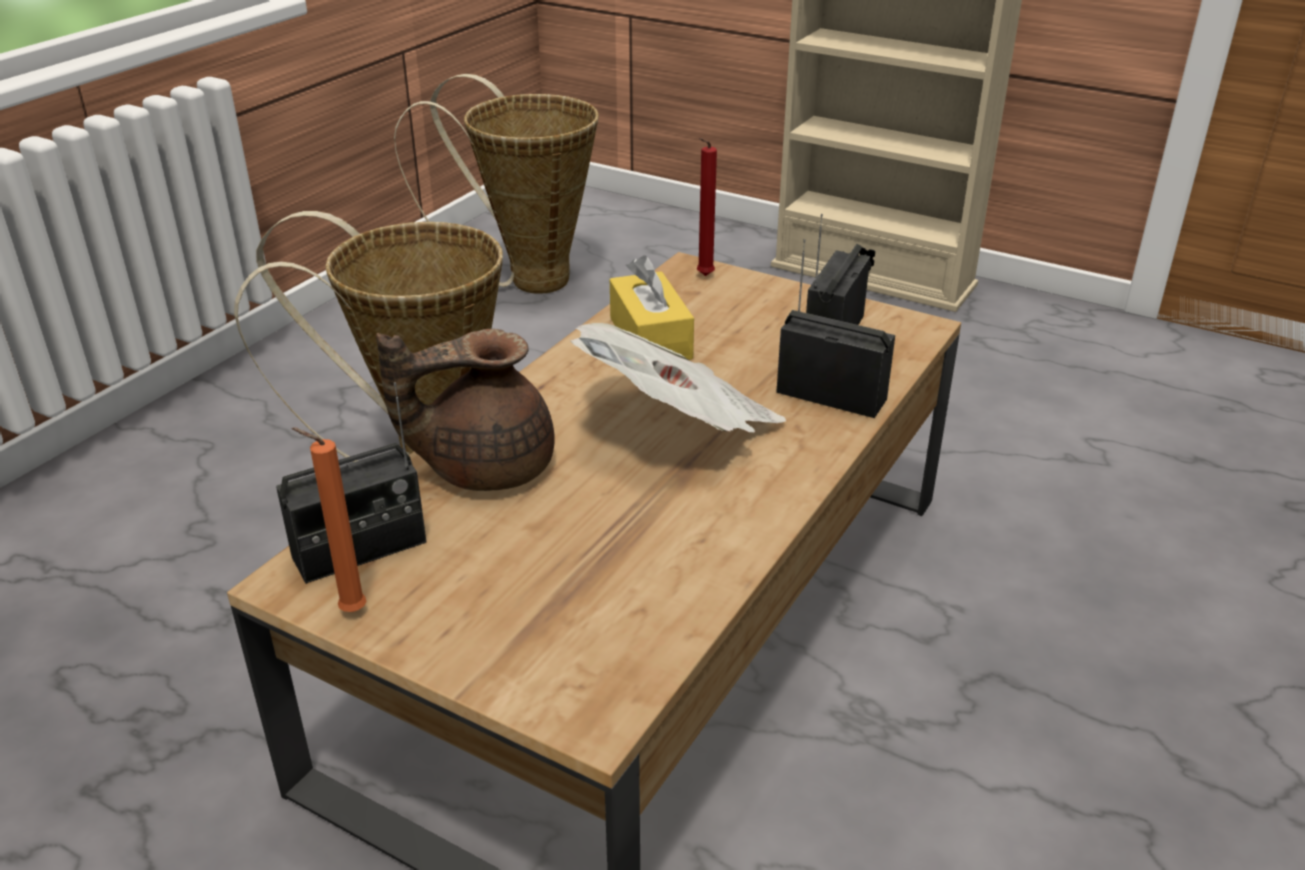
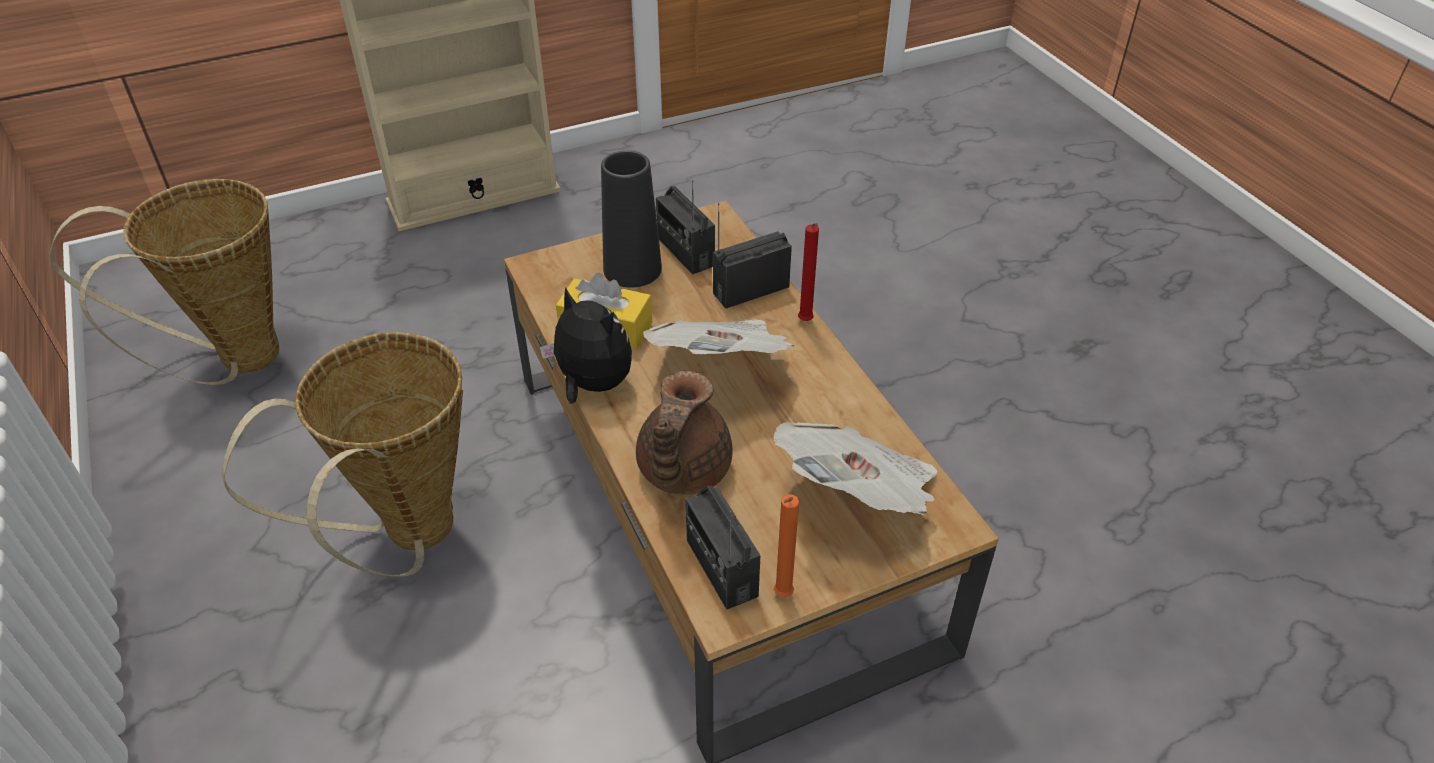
camera: 55 degrees left, 10 degrees up
(360, 550) = (721, 568): radio -> radio turned 150 degrees clockwise
(556, 365) = (591, 385): none -> plush toy
(570, 609) = (859, 495): none -> newspaper
(703, 277) = (553, 265): red candle -> red candle (806, 322)
(760, 316) = (632, 269): none -> black vase

